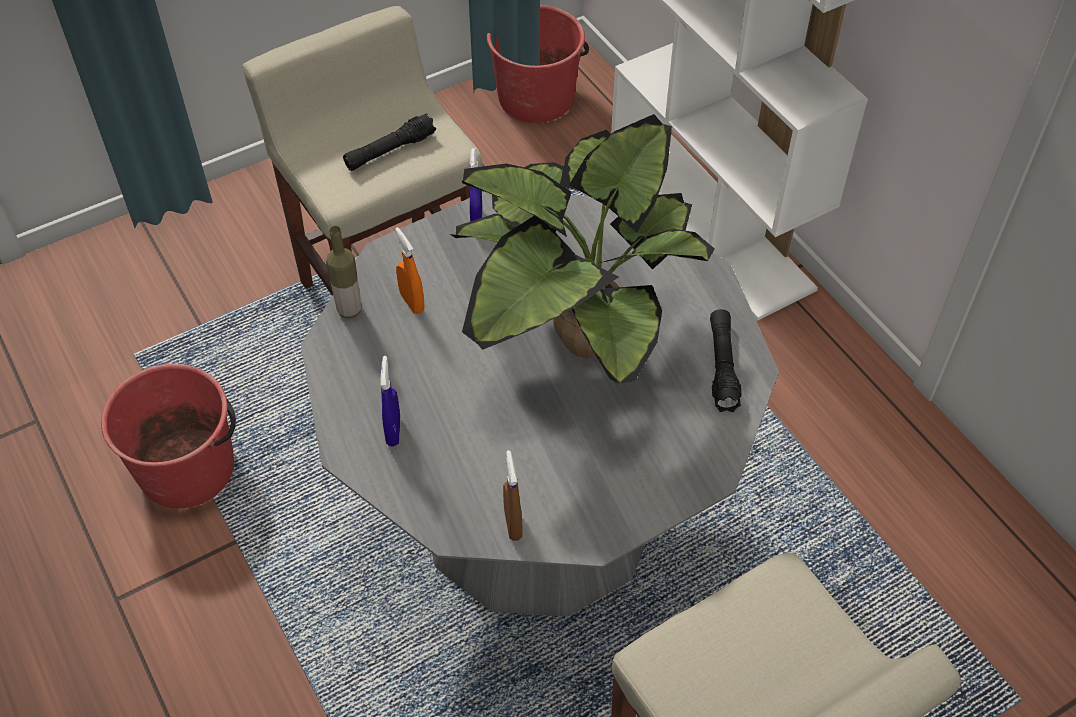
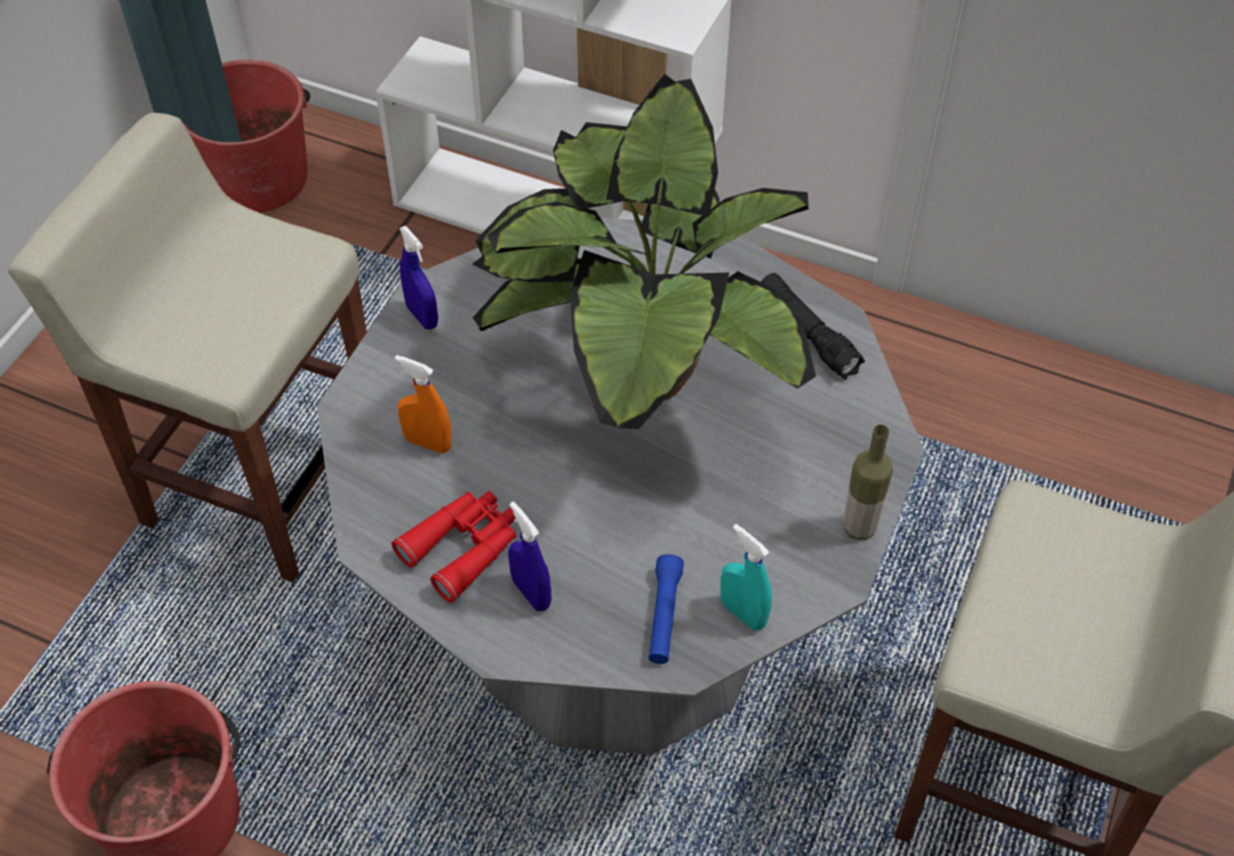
camera: 35 degrees left, 0 degrees up
(349, 310) = (362, 490): bottle -> bottle (859, 527)
(378, 379) = (464, 547): none -> red binoculars
(390, 151) = (245, 291): black flashlight -> none
(461, 495) = (664, 616): none -> blue flashlight
(513, 524) = (743, 613): brown spray bottle -> turquoise spray bottle

